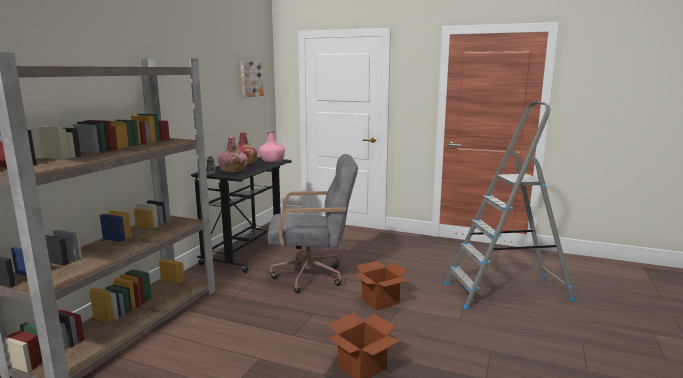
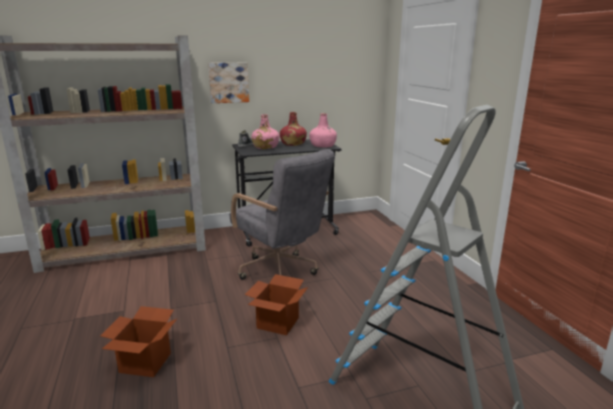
camera: 50 degrees right, 5 degrees up
(250, 79) = (338, 56): picture -> picture (228, 82)

